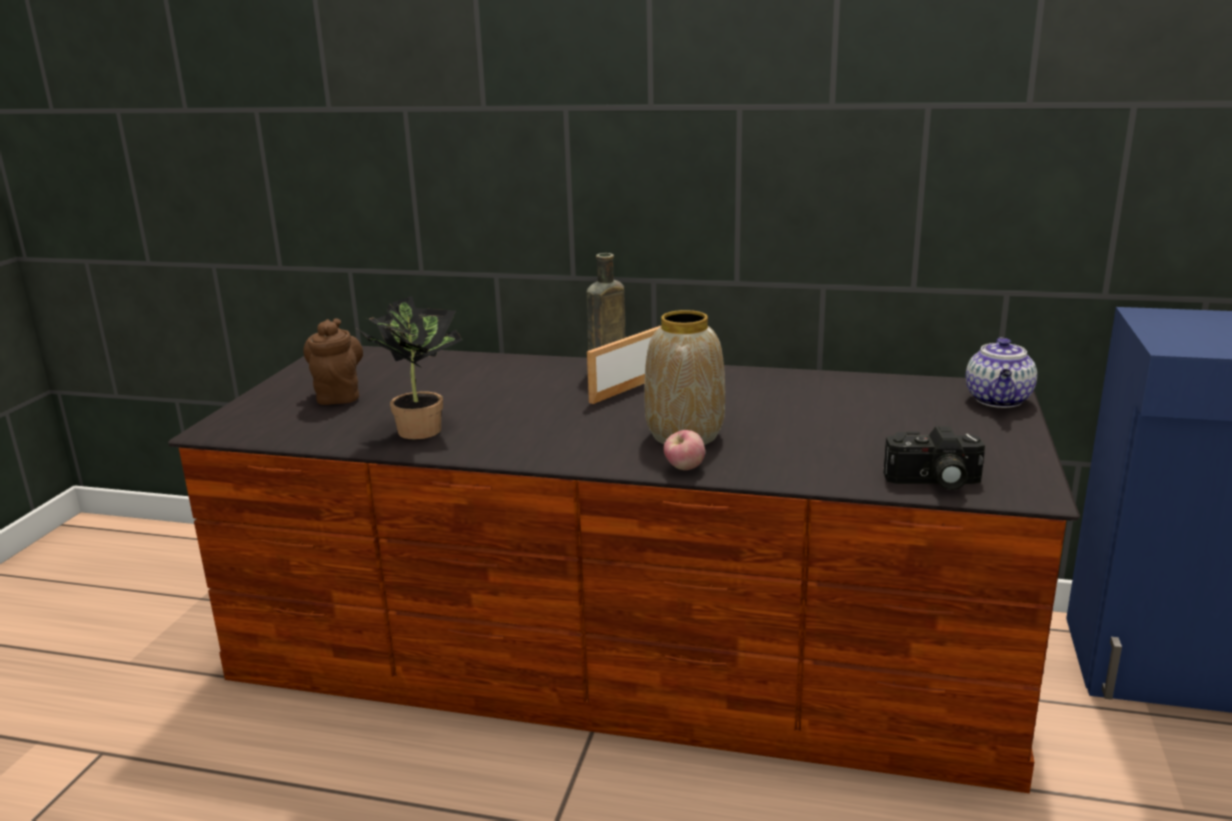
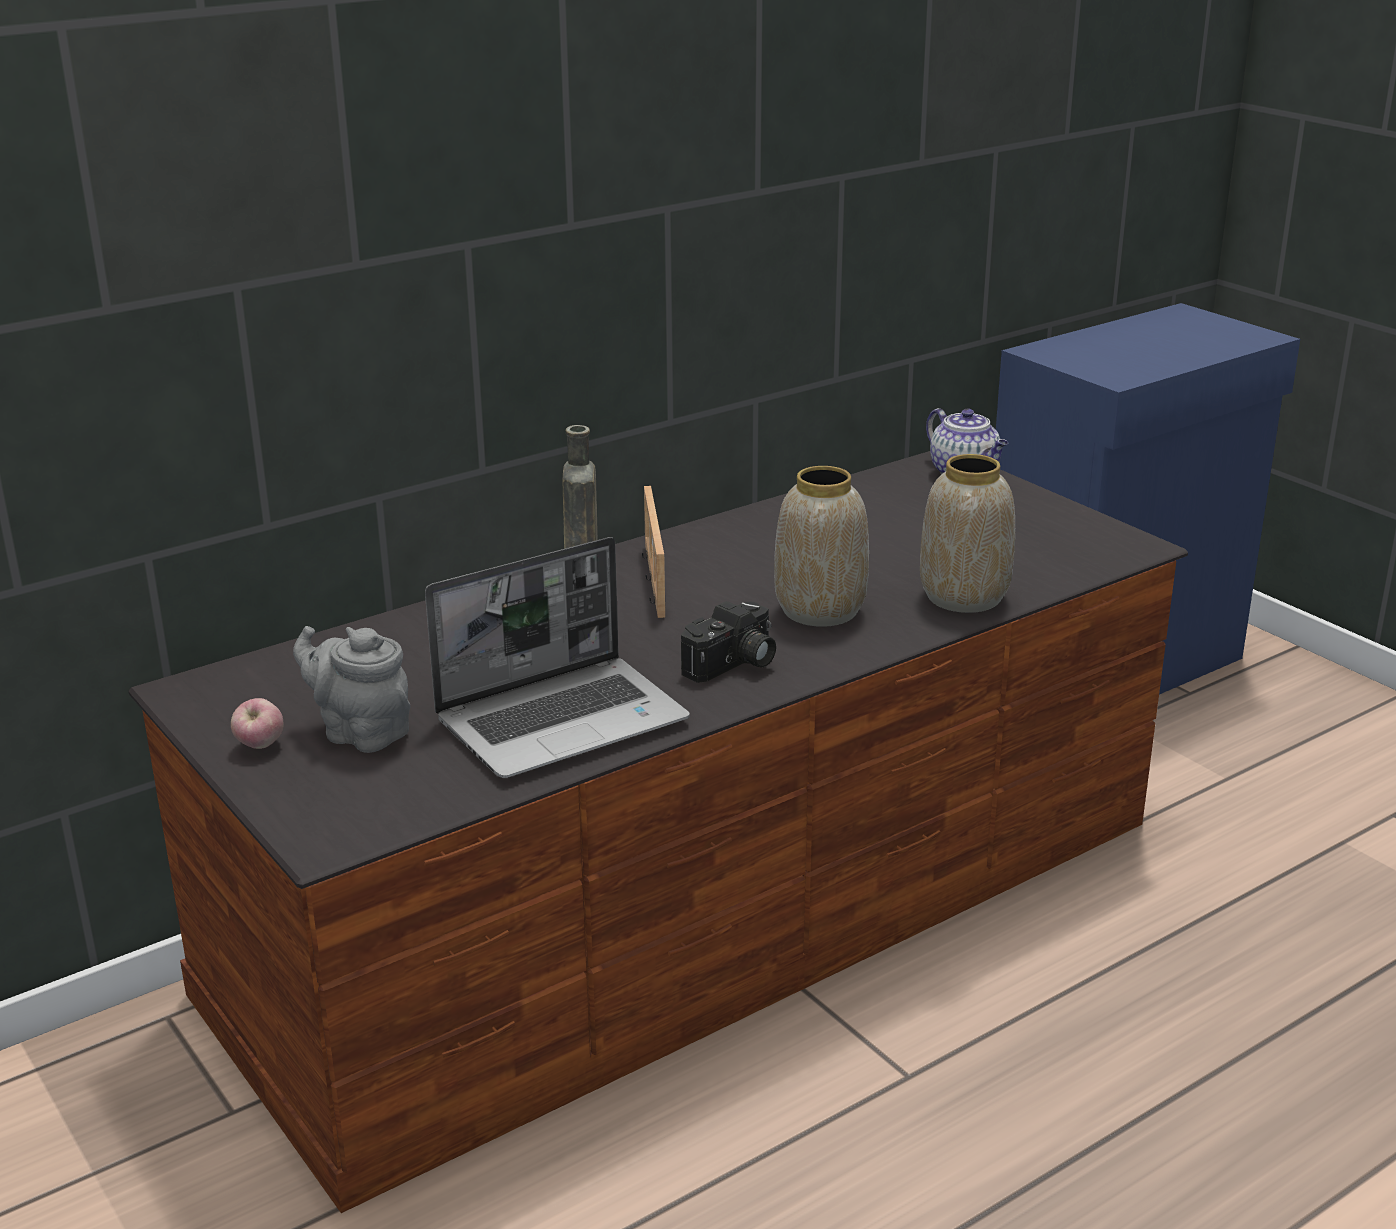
camera: 50 degrees left, 5 degrees up
(338, 395) = (361, 733): brown teapot -> grey teapot
(420, 428) = (564, 720): potted plant -> laptop
(684, 468) = (890, 639): apple -> apple (260, 746)
(799, 467) = (965, 597): none -> vase
(933, 482) = (1070, 566): camera -> camera (733, 665)

